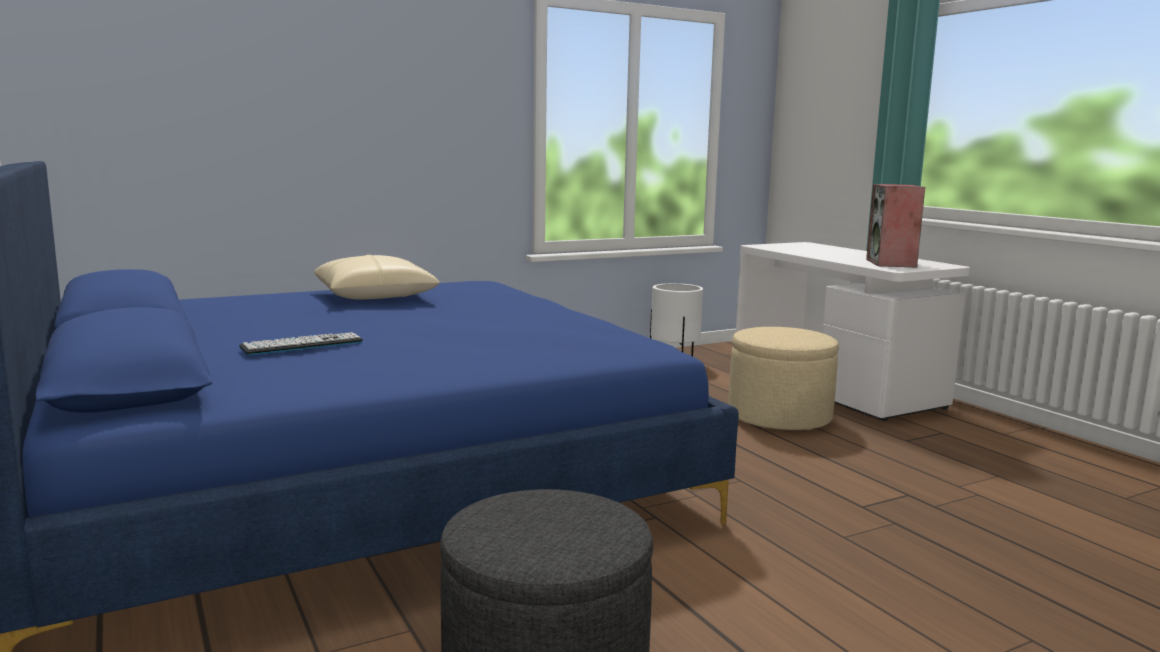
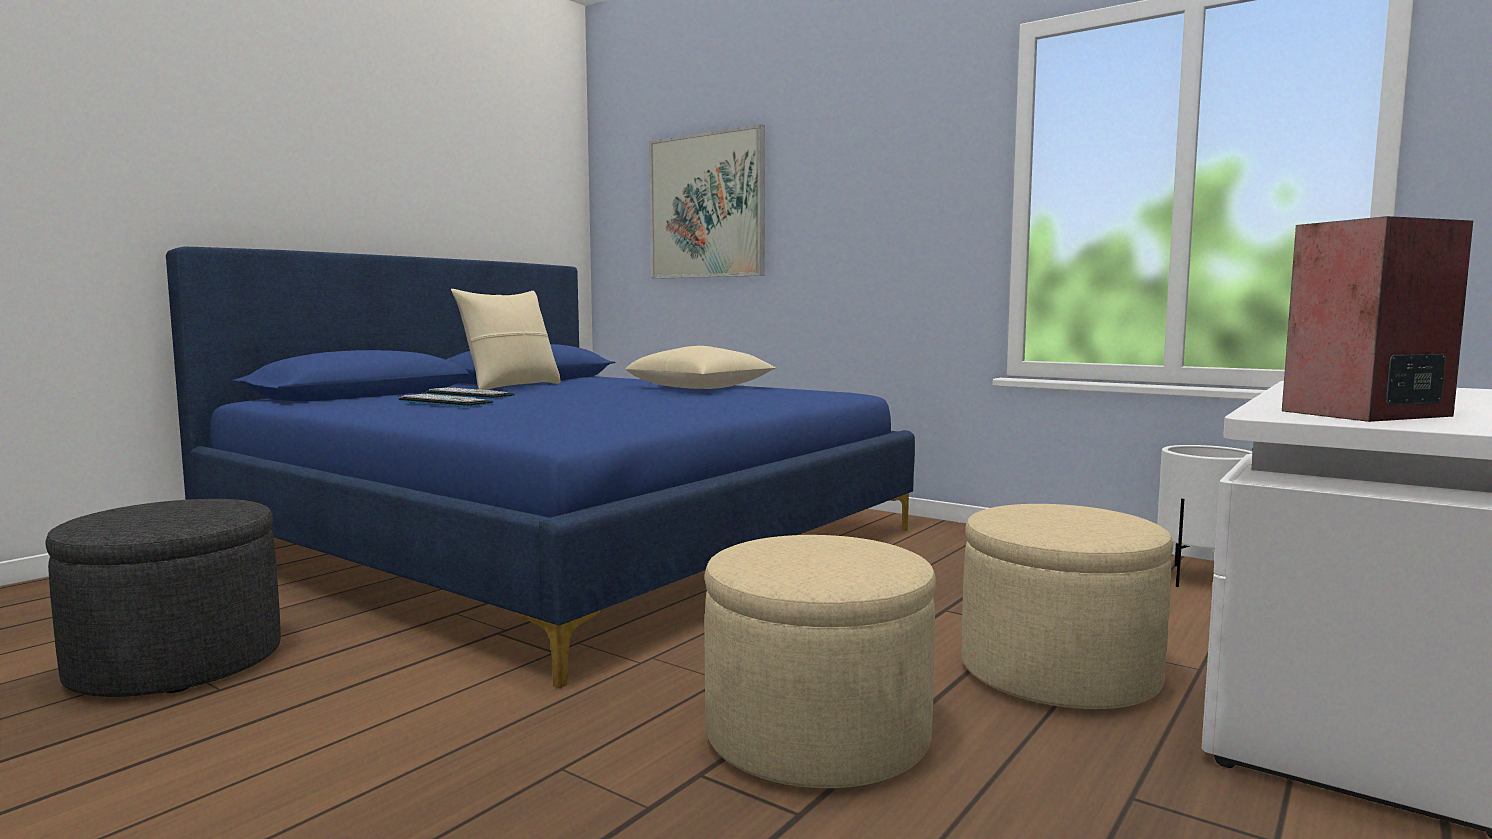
camera: 65 degrees right, 5 degrees down
(199, 330) = (511, 386): none -> beige pillow
(220, 95) = (707, 206): none -> picture
(361, 355) = (445, 402): none -> keyboard
(829, 475) = (817, 736): none -> beige ottoman

